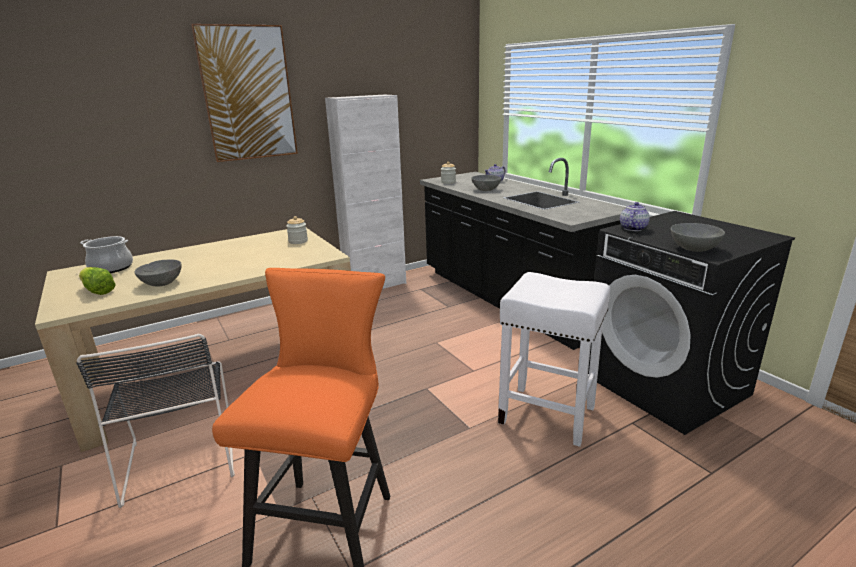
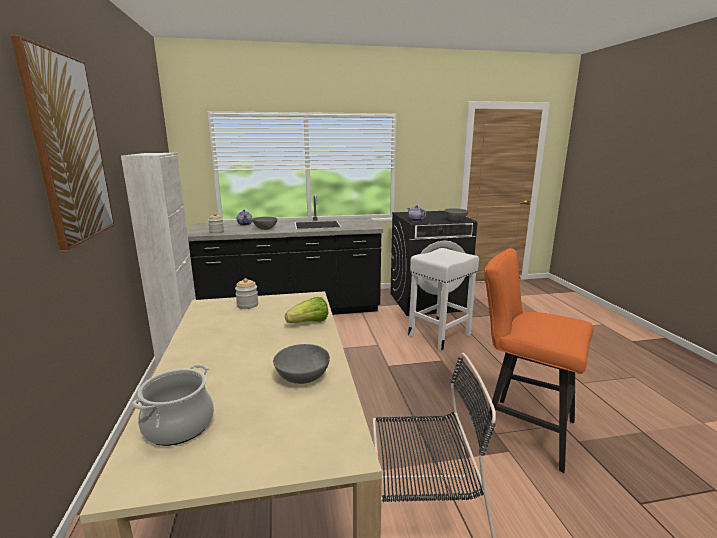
camera: 70 degrees left, 5 degrees down
(98, 291) = (286, 426): lettuce -> lettuce (309, 323)

